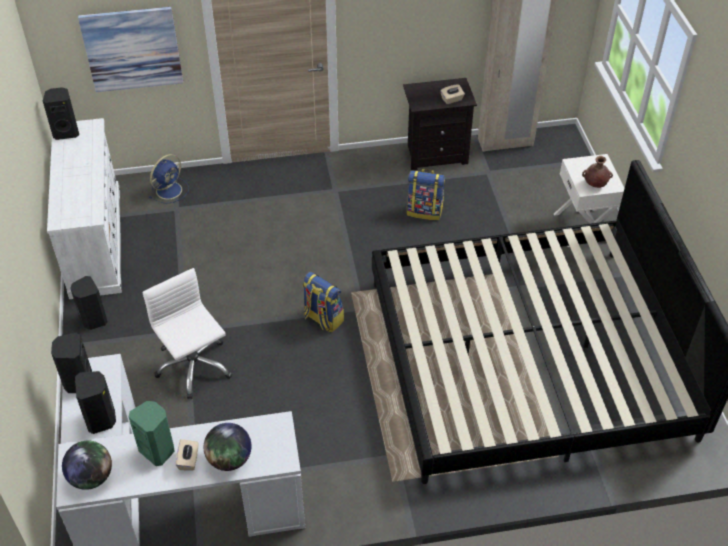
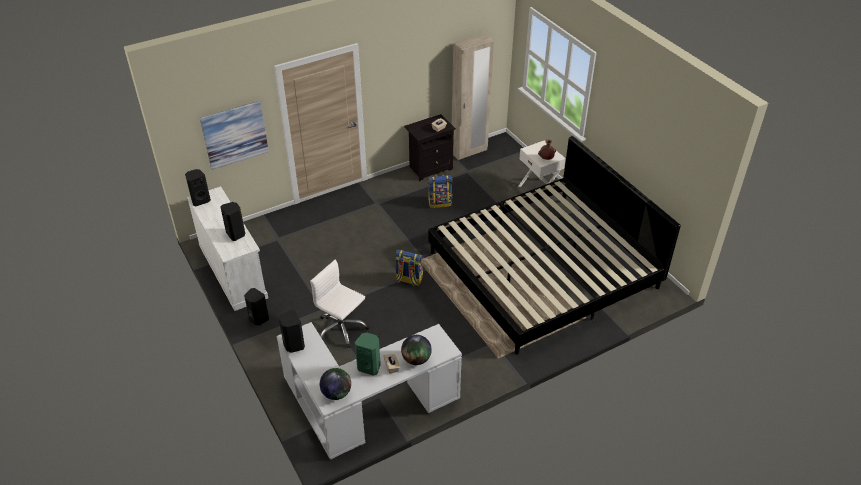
camera: 20 degrees left, 5 degrees down
(101, 419) = (321, 361): black speaker -> black speaker (236, 234)
(170, 190) = (267, 228): blue fan -> none

